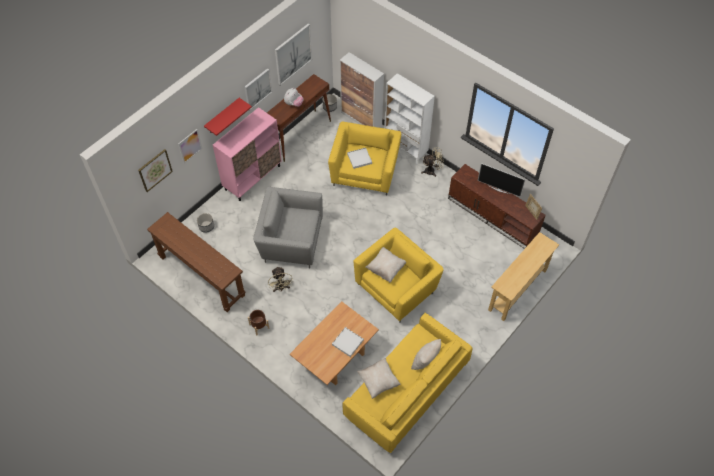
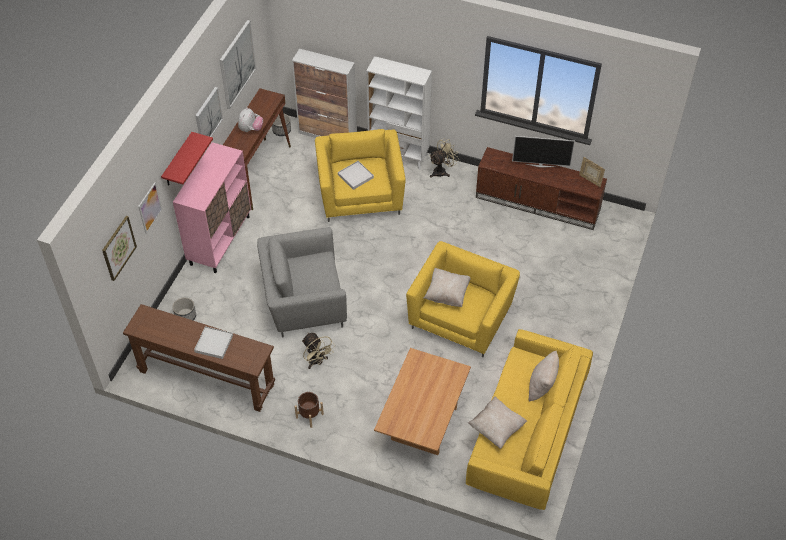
camera: 20 degrees left, 5 degrees down
(347, 342) = (440, 393): white tray -> white tray (214, 344)
(518, 290) = (604, 278): beige console table -> none

